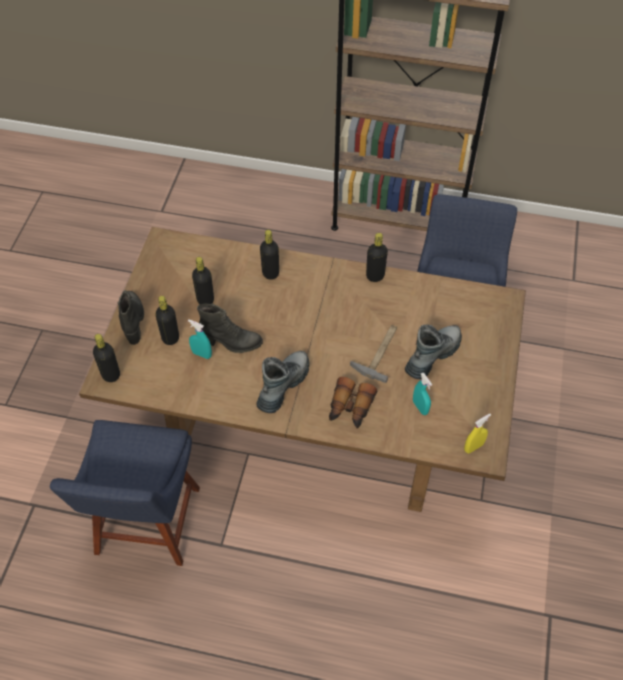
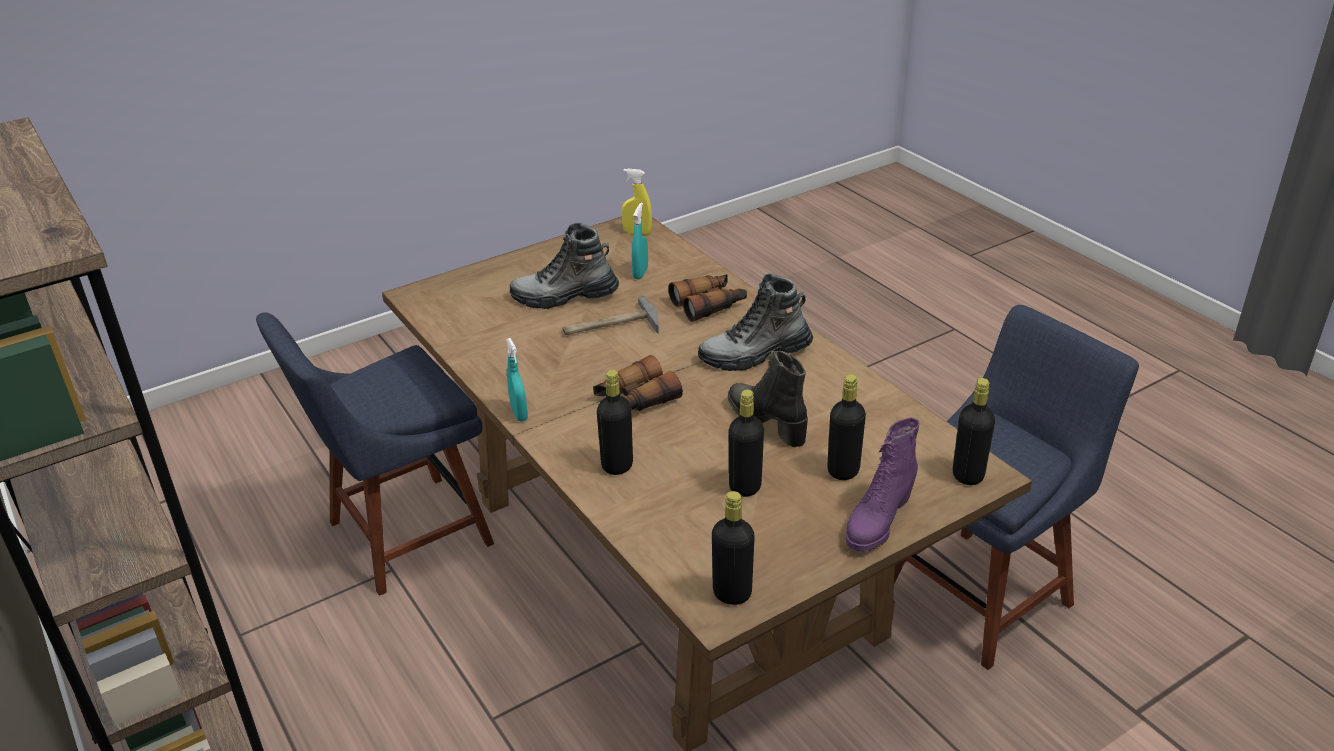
camera: 135 degrees left, 20 degrees down
(133, 320) = (878, 521): black boot -> purple boot
(201, 354) = (819, 431): turquoise spray bottle -> turquoise spray bottle (519, 414)
(306, 313) = (635, 400): none -> binoculars
(375, 276) = (500, 387): black bottle -> black bottle (732, 593)

